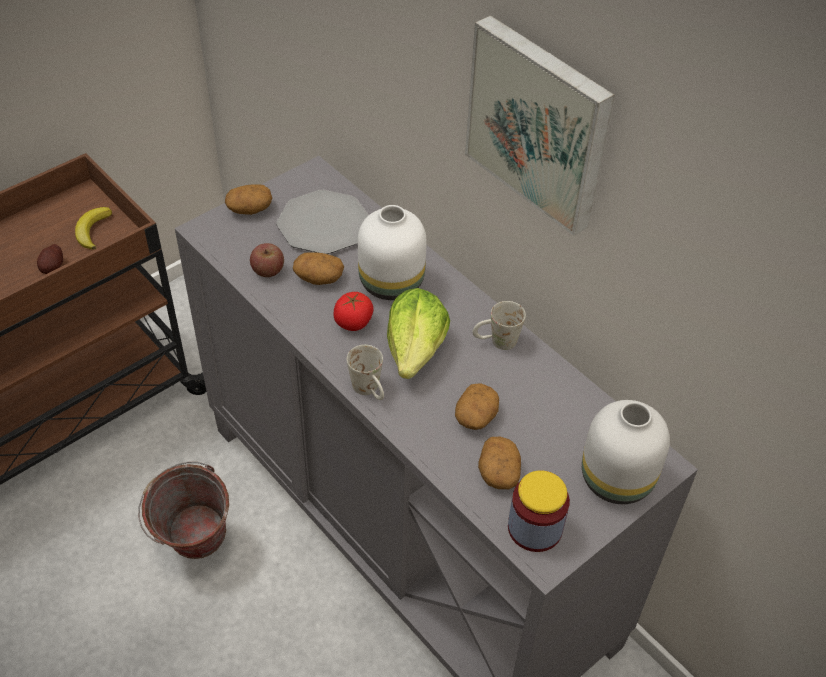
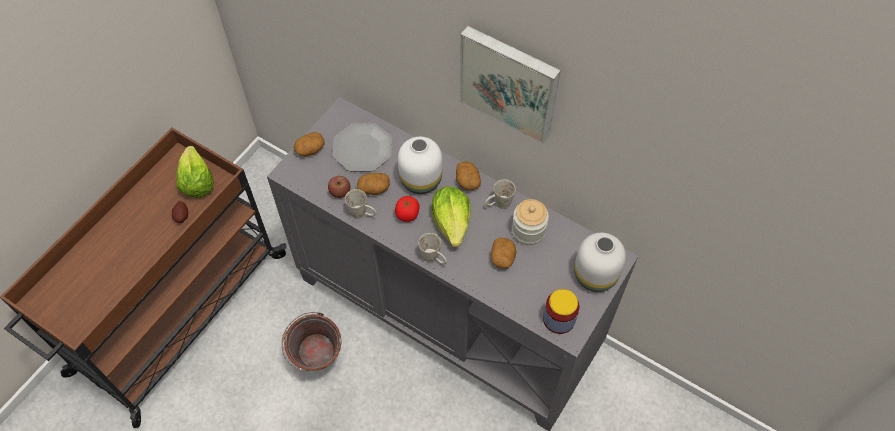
camera: 15 degrees left, 10 degrees up
(92, 230) = (196, 182): banana -> lettuce
(288, 306) = (363, 213): none -> white mug
(498, 471) = (527, 289): potato -> potato (467, 180)
(529, 389) = (528, 231): none -> jar

